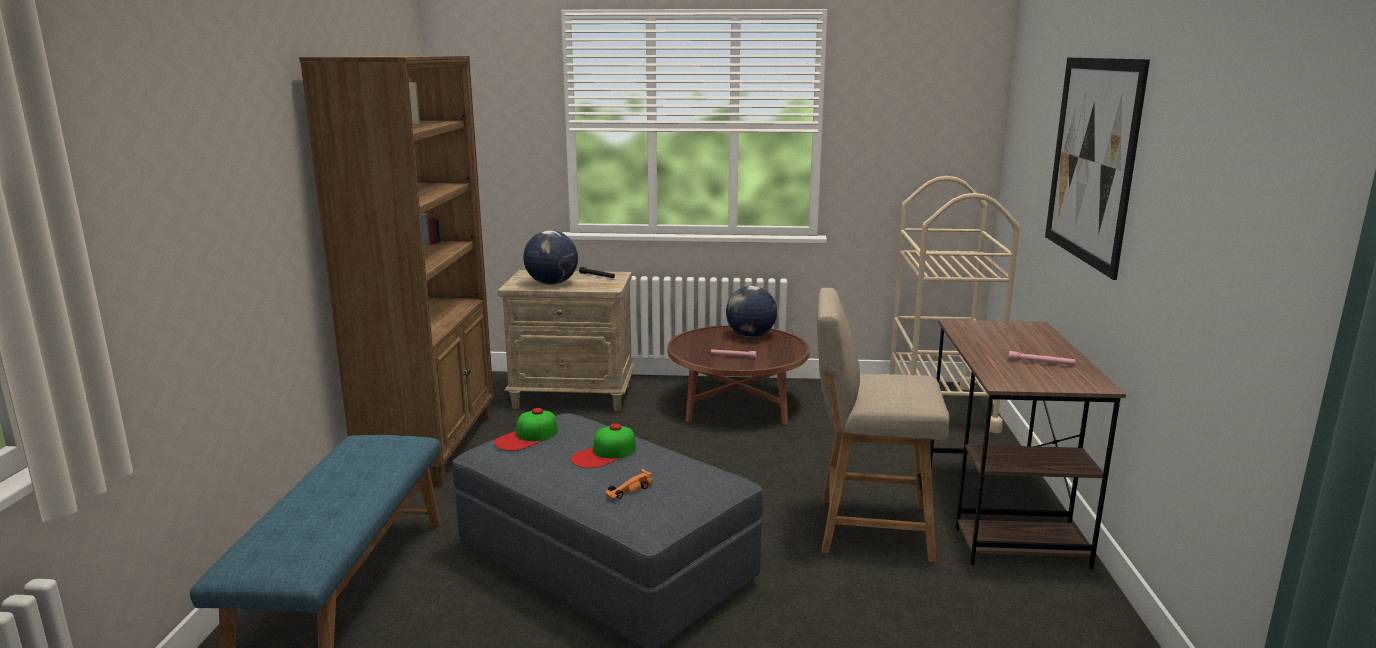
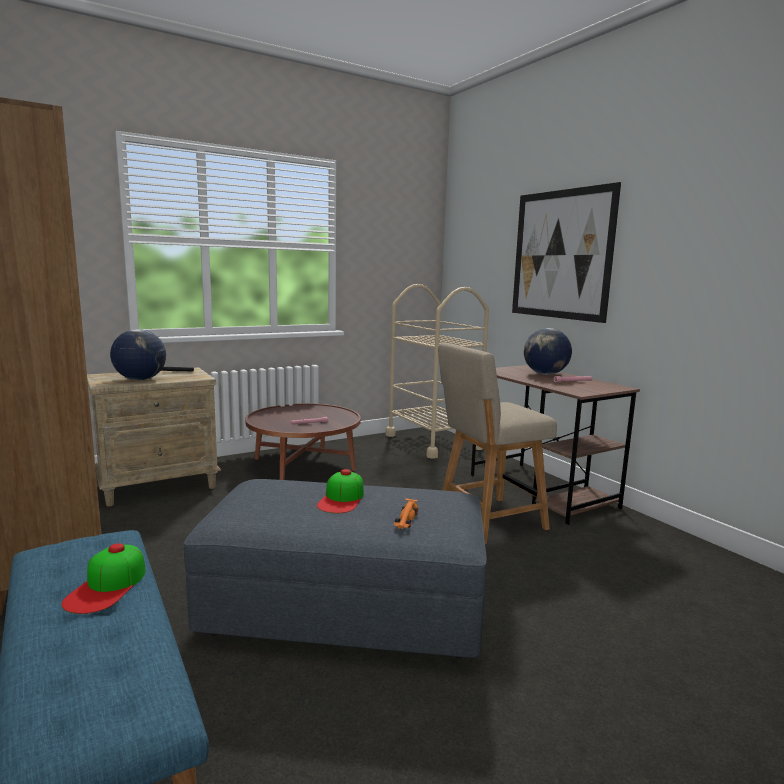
camera: 35 degrees left, 5 degrees down
(527, 437) = (251, 503): cap -> cap (107, 586)
(750, 336) = (302, 410): globe -> globe (545, 374)

